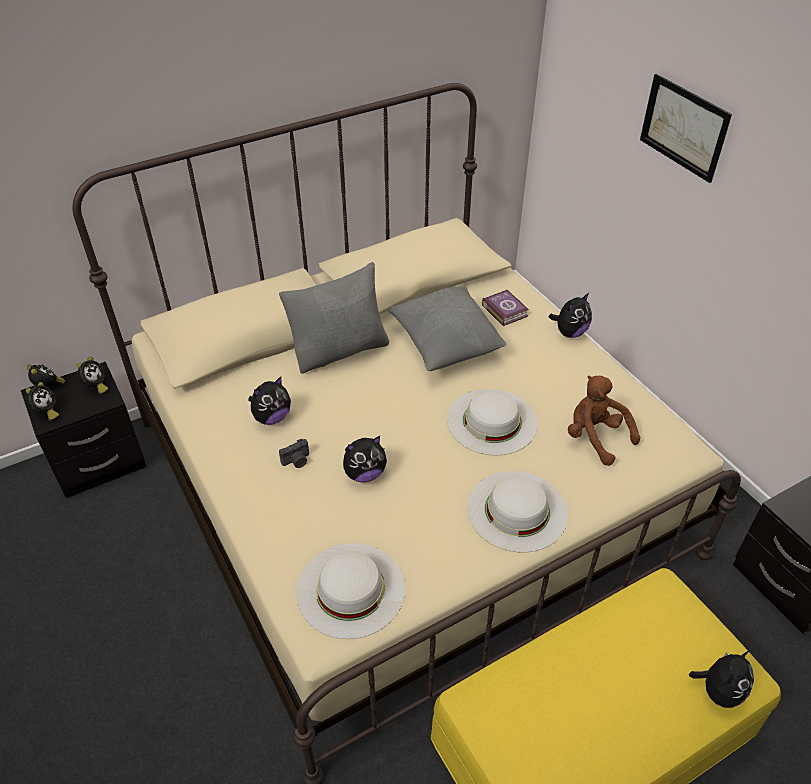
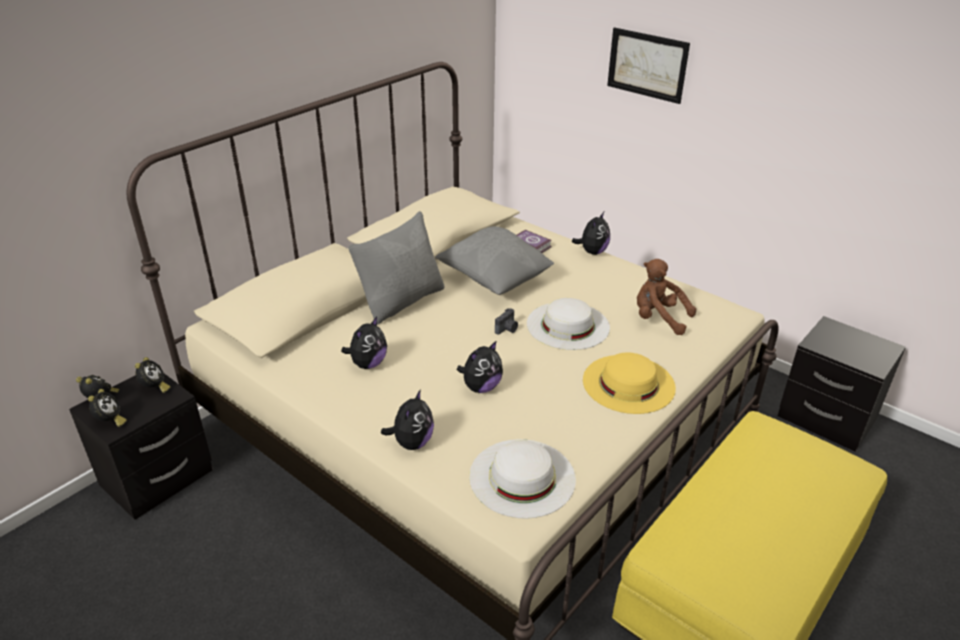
camera: 20 degrees left, 10 degrees down
(297, 461) = (412, 392): camera -> camera (507, 329)
(517, 510) = (628, 383): white hat -> yellow hat
(718, 691) = (845, 484): plush toy -> plush toy (412, 442)

